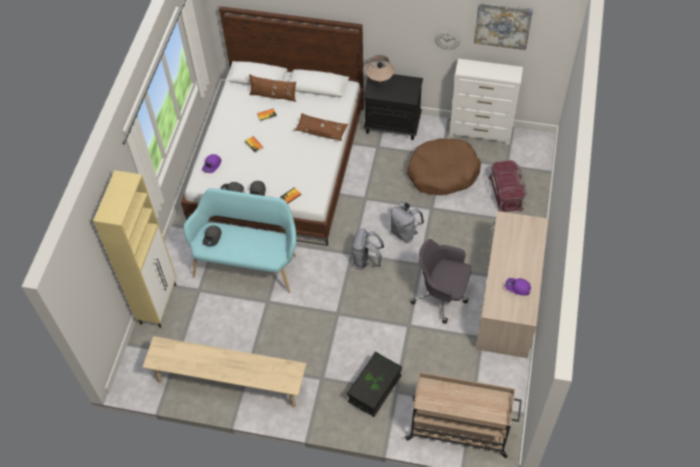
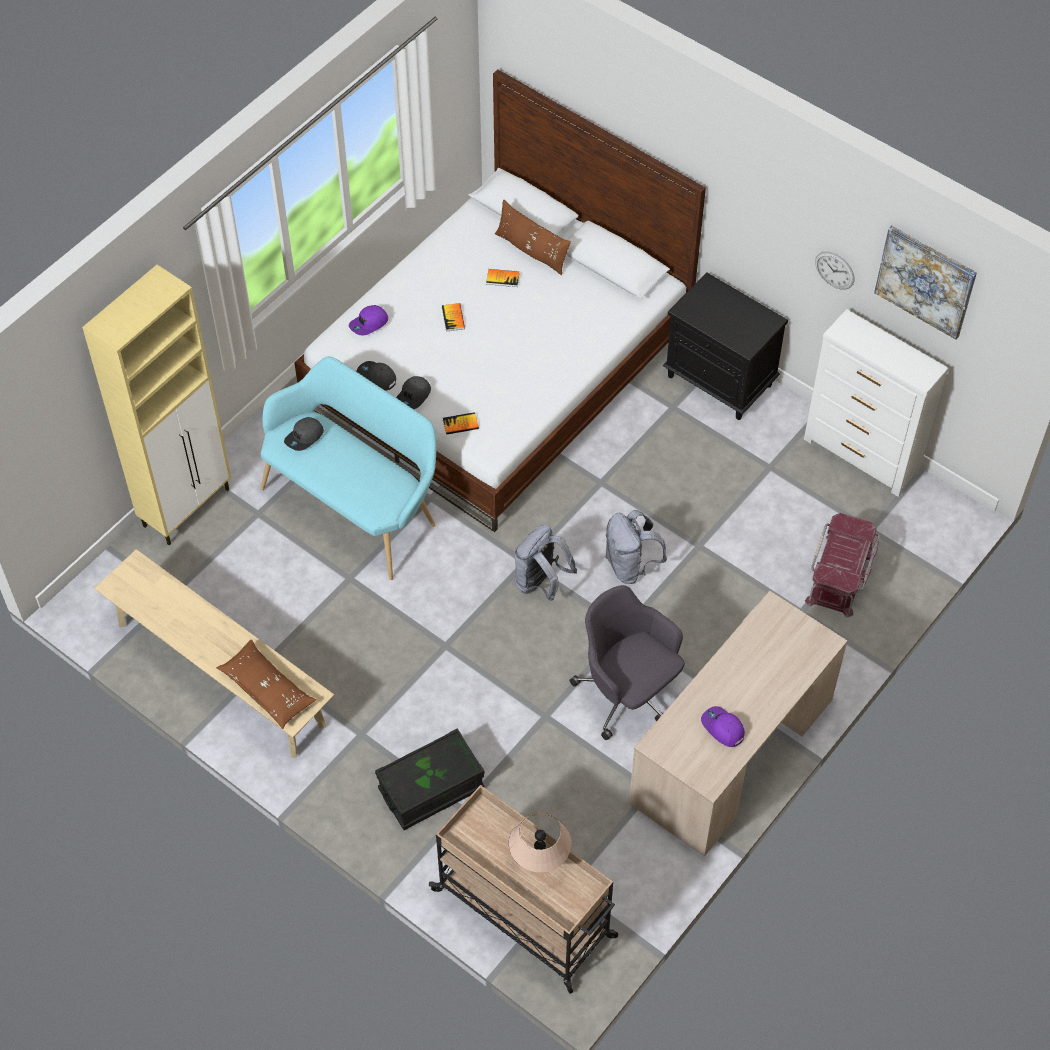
camera: 25 degrees right, 0 degrees up
(321, 130) = (573, 339): brown pillow -> brown pillow (267, 689)
(379, 84) = (709, 301): beige table lamp -> beige table lamp (540, 861)
(442, 173) = (753, 495): brown dog bed -> none

